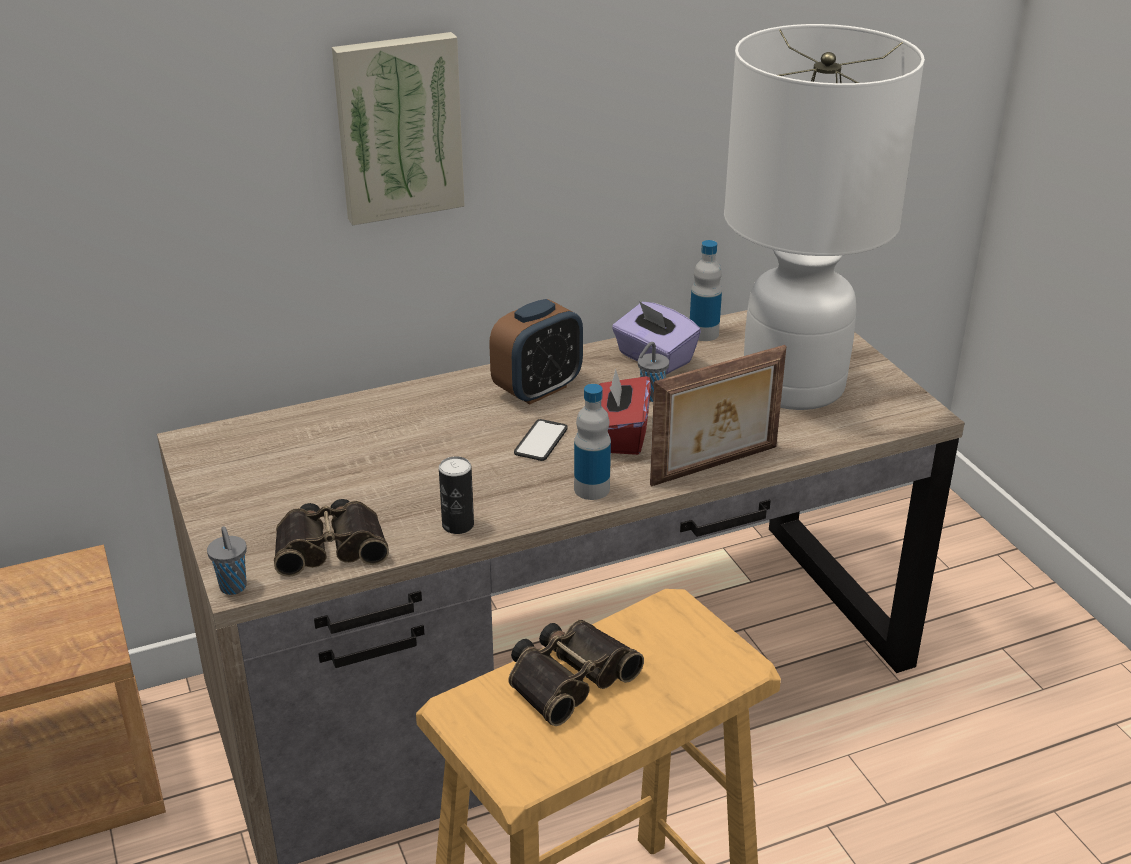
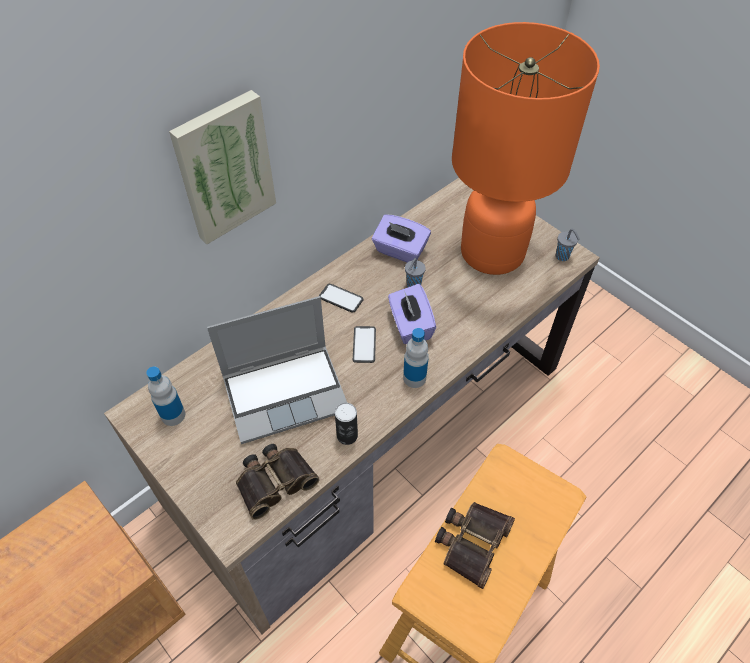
camera: 20 degrees left, 20 degrees up
(233, 588) = (229, 540): grey cup -> grey cup (563, 257)
(402, 464) = (286, 392): none -> laptop
(538, 389) = (341, 298): alarm clock -> phone
(620, 435) = (410, 325): red tissue box -> purple tissue box
(703, 333) = (420, 220): bottle -> bottle (173, 415)
(715, 467) = (478, 336): picture frame -> none
(794, 385) = (492, 252): white table lamp -> orange table lamp

